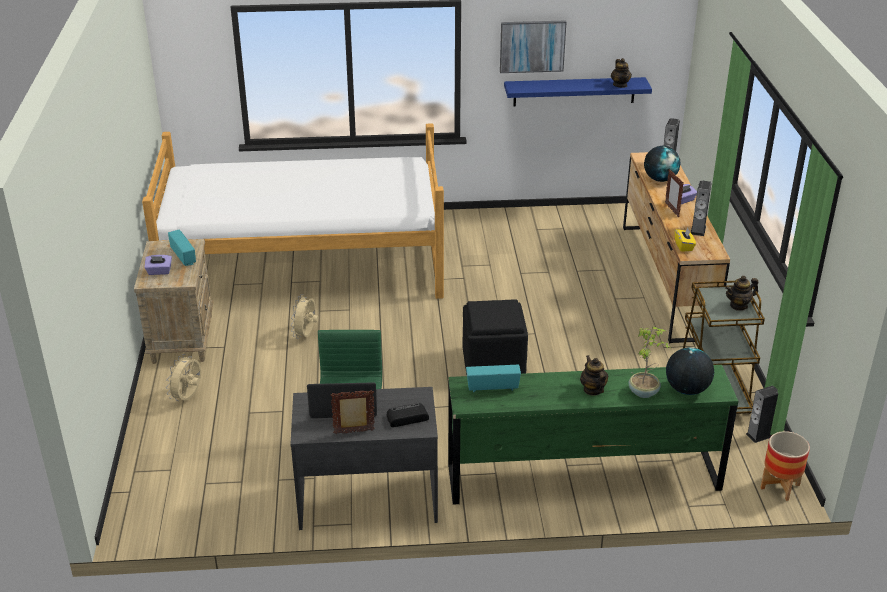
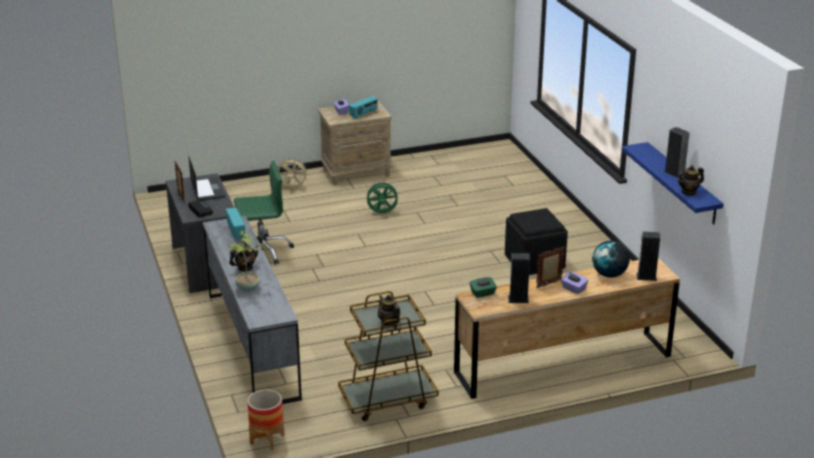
camera: 75 degrees right, 5 degrees down
(304, 264) = (477, 195): bed -> none
(306, 335) = (382, 213): beige fan -> green fan
(492, 362) = (383, 291): black ottoman -> black ottoman (534, 261)
(532, 46) = (664, 119): picture -> none
(583, 477) = (253, 344): green dresser -> grey dresser
(684, 246) = (483, 293): yellow tissue box -> green tissue box
(686, 389) = (256, 305): globe -> none
(759, 435) = (334, 427): speaker -> speaker (674, 173)

